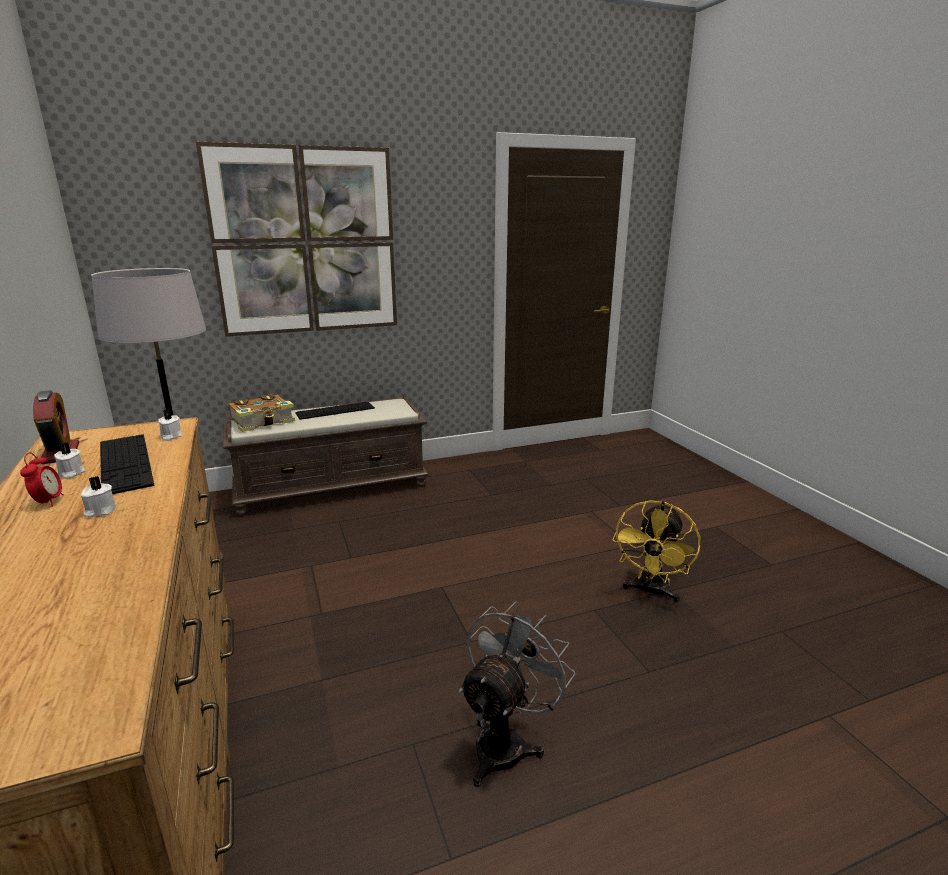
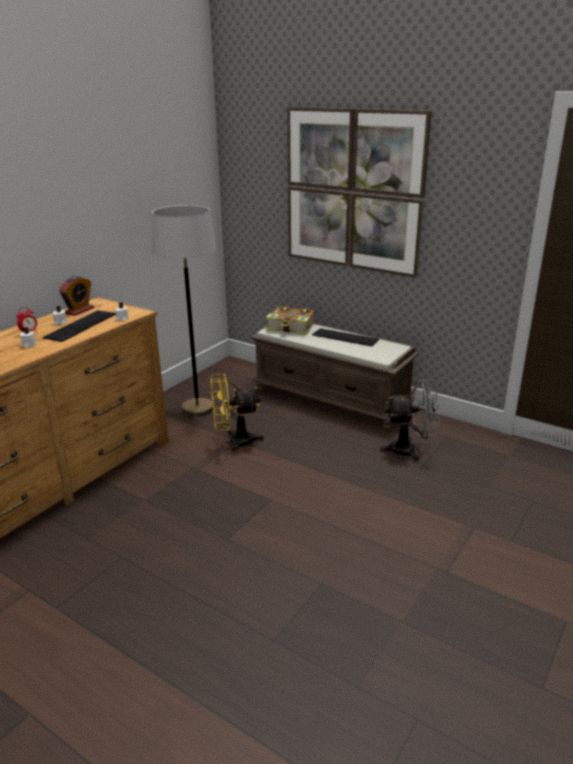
camera: 55 degrees right, 5 degrees up
(506, 742) = (148, 594): grey fan -> grey fan (409, 450)
(650, 592) = (383, 608): yellow fan -> yellow fan (234, 442)

